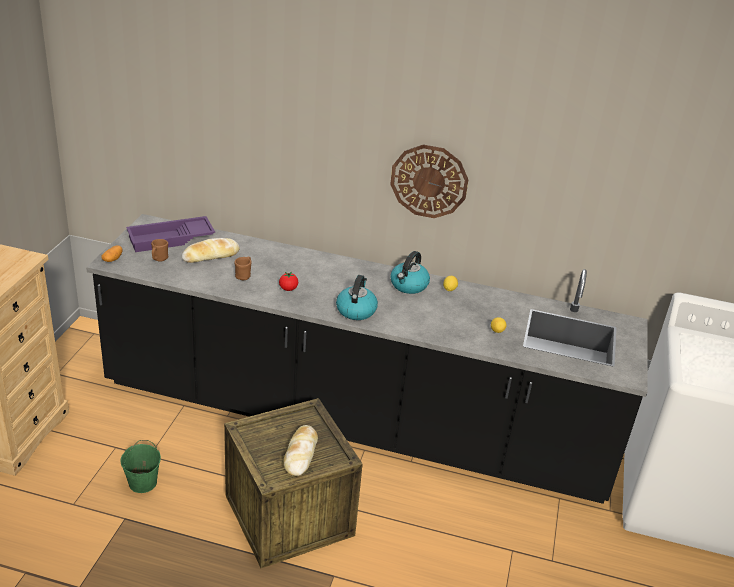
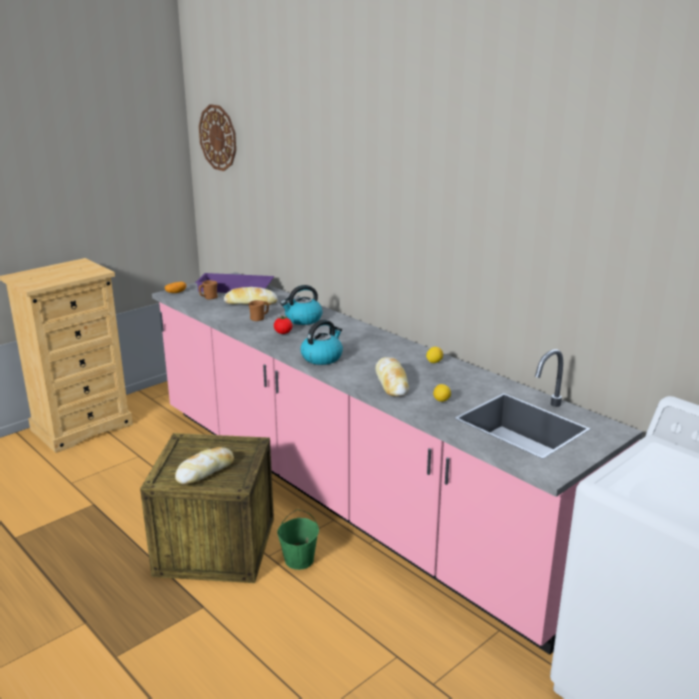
camera: 35 degrees right, 10 degrees down
(142, 483) = (131, 485): green bucket -> green bucket (299, 560)
(355, 419) = (349, 494): black counter -> pink counter
(408, 285) = (396, 352): kettle -> kettle (303, 319)
(429, 181) = (427, 243): wall clock -> wall clock (218, 137)
(441, 323) = (391, 382): none -> bread

